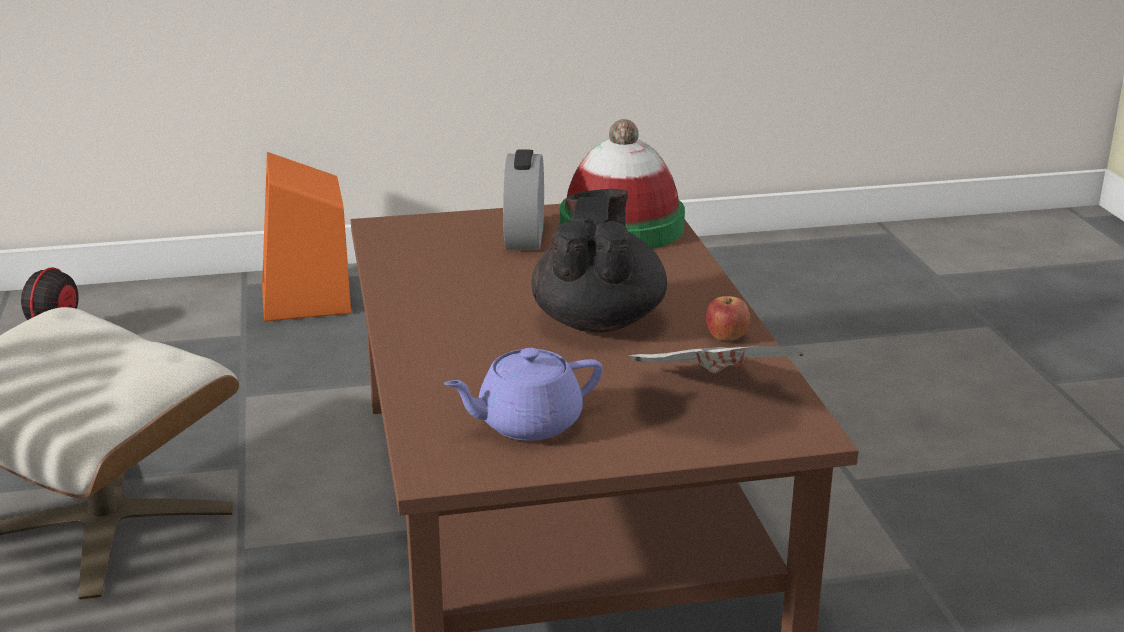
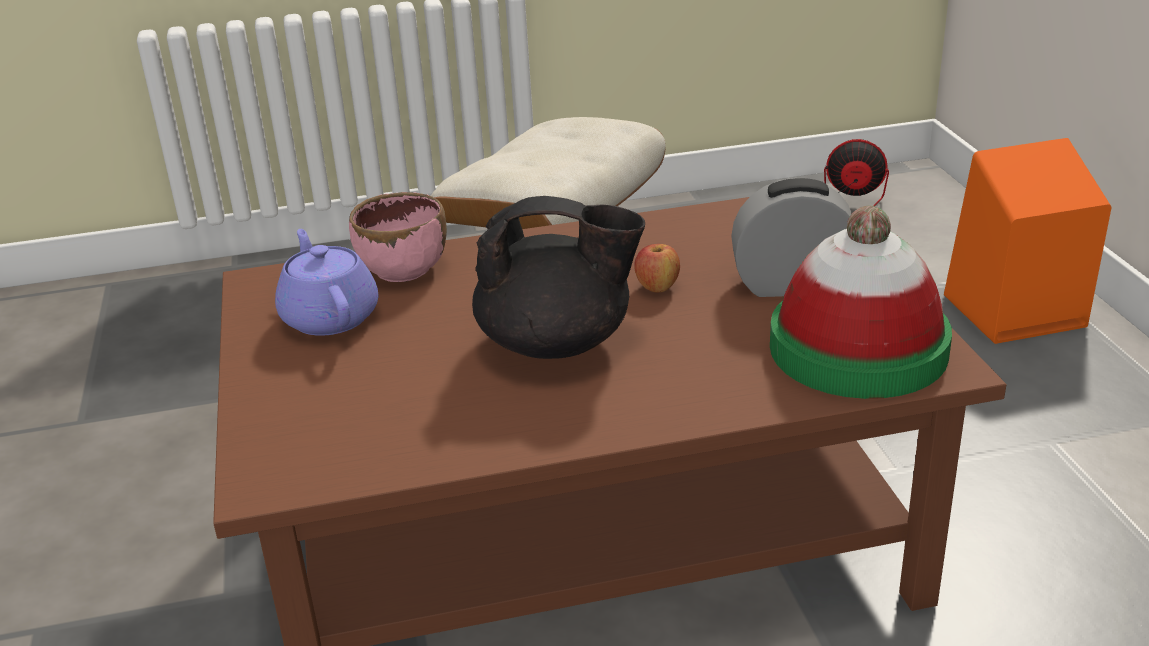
camera: 90 degrees right, 5 degrees up
(438, 390) = (403, 269): none -> pink bowl
(712, 399) = (355, 420): newspaper -> none
(726, 337) = (510, 432): apple -> apple (657, 287)

